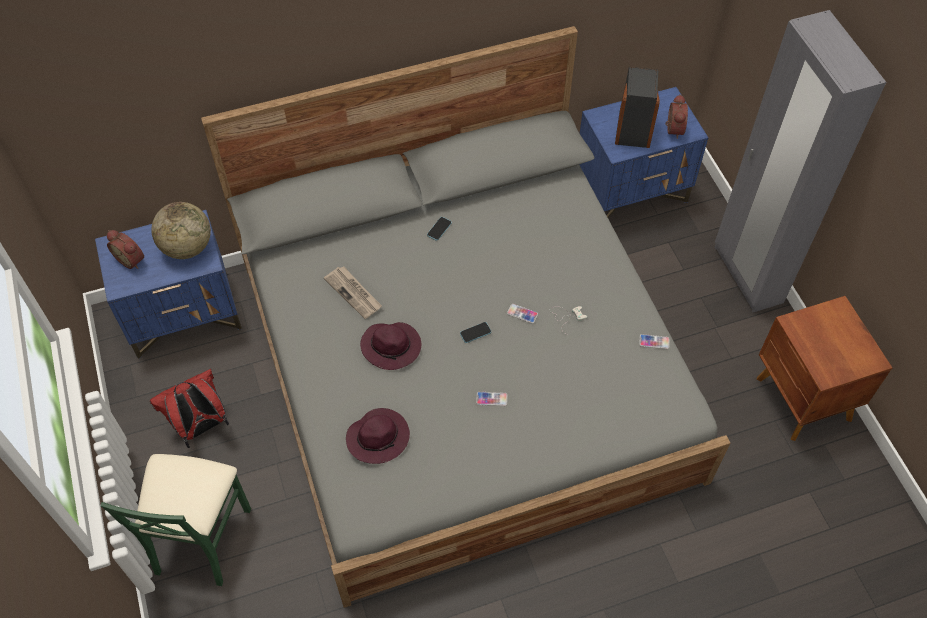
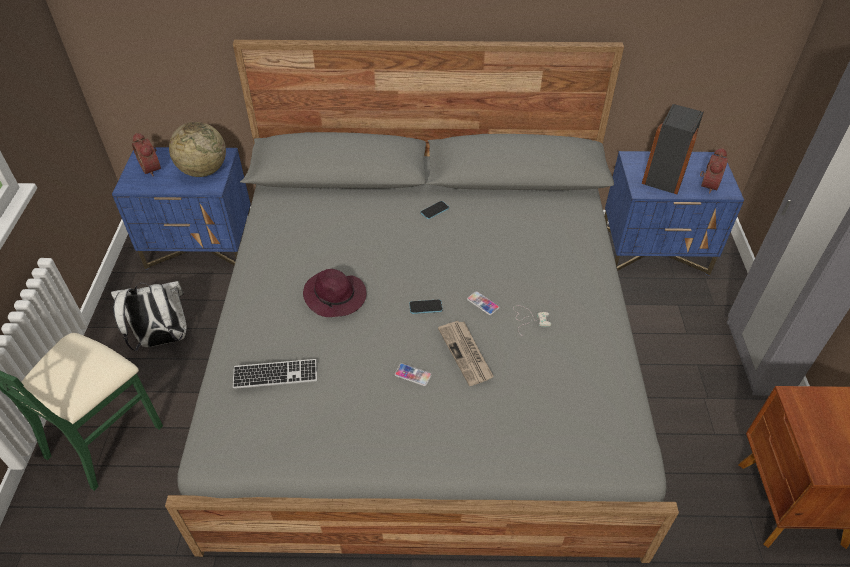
camera: 20 degrees right, 10 degrees down
(201, 427) = (162, 340): red backpack -> white backpack
(354, 293) = (326, 242): newspaper -> newspaper (466, 354)
(379, 437) = (275, 375): purple hat -> keyboard
(654, 342) = (618, 370): phone -> none

